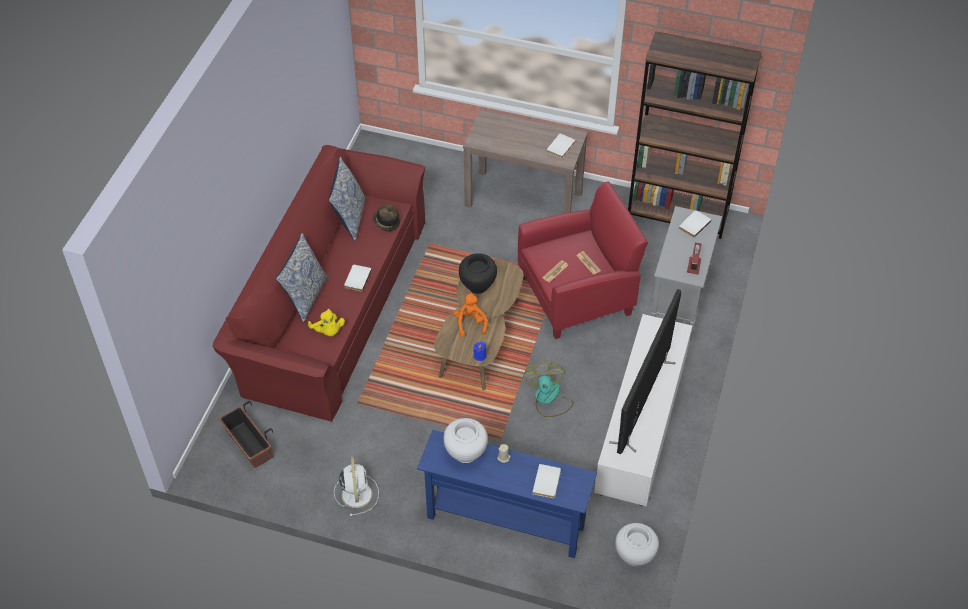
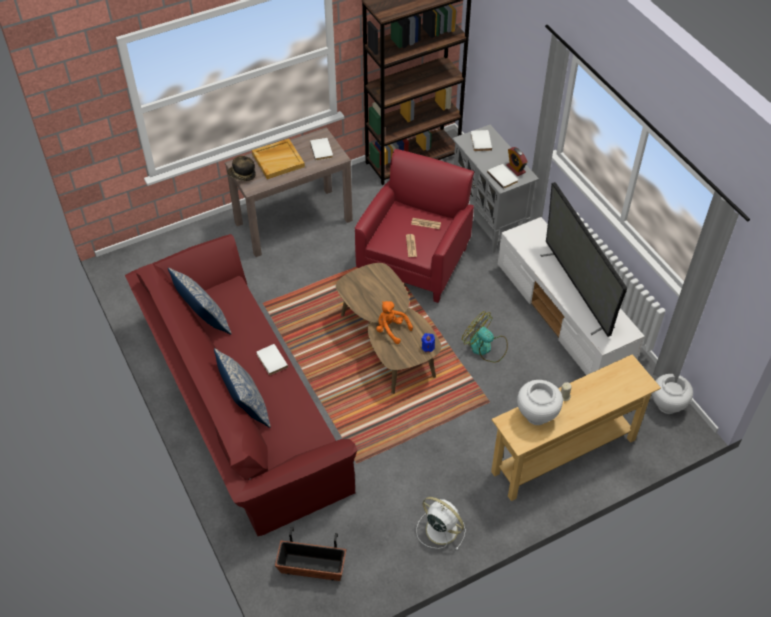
camera: 45 degrees left, 0 degrees up
(328, 331) = (298, 418): yellow plush toy -> none
(386, 223) = (239, 302): hat -> hat (242, 175)
(477, 286) = (367, 298): black vase -> none
(505, 522) = (564, 456): blue console table -> beige console table
(519, 133) = (278, 160): none -> beige tray
(547, 482) = (613, 388): white book -> white book (503, 177)

